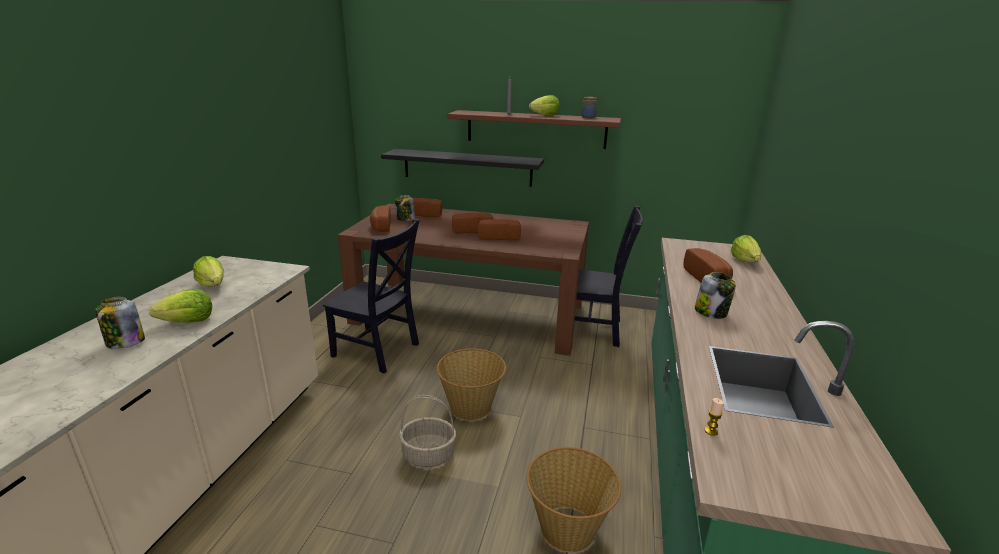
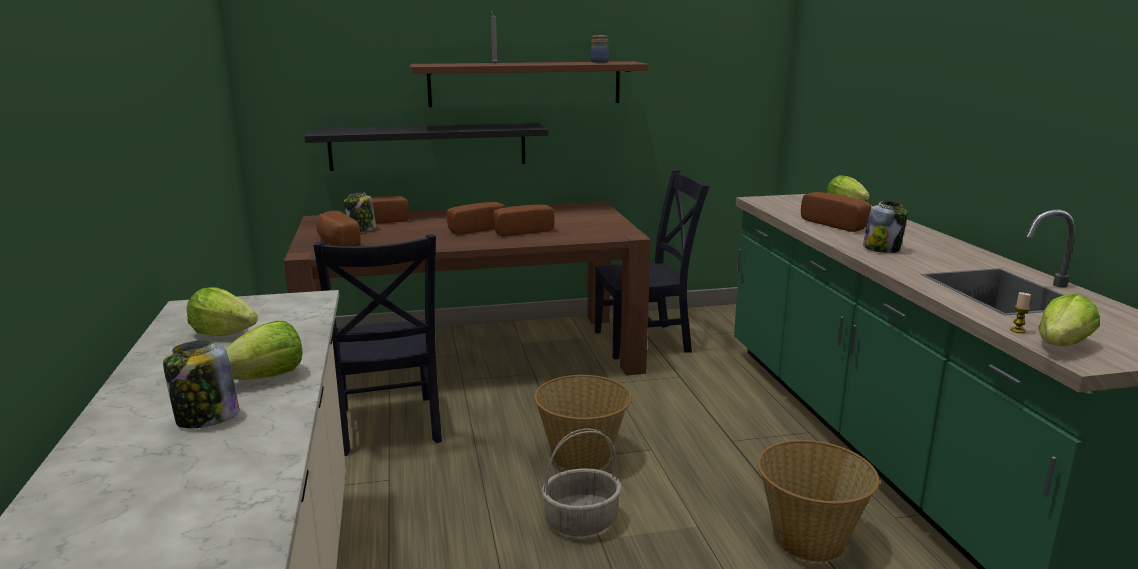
camera: 25 degrees left, 5 degrees down
(378, 351) = (388, 427): black chair -> black chair turned 75 degrees clockwise
(545, 115) = (543, 63): lettuce -> lettuce (1062, 345)

